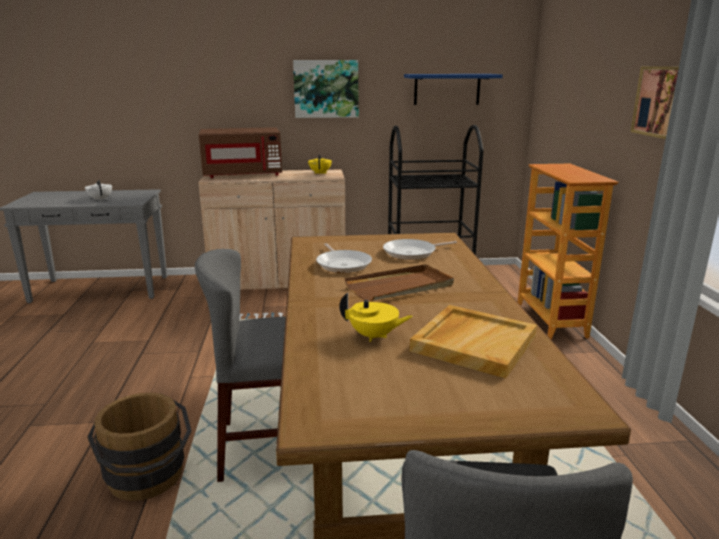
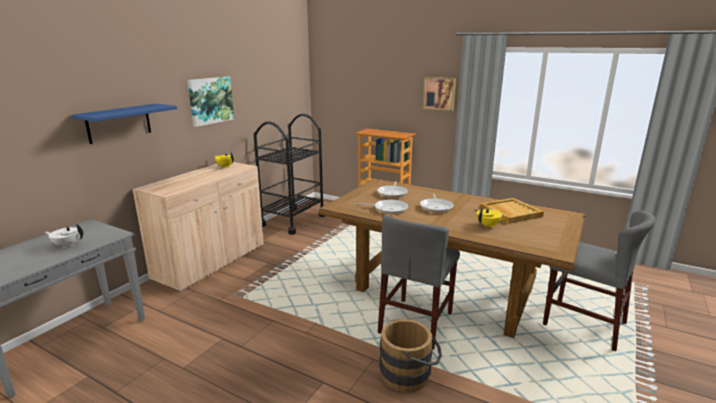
camera: 55 degrees left, 0 degrees up
(243, 175) = (176, 182): brown microwave -> none
(400, 286) = (436, 207): brown tray -> frying pan
(447, 89) = (274, 92): blue shelf -> blue shelf (119, 123)

